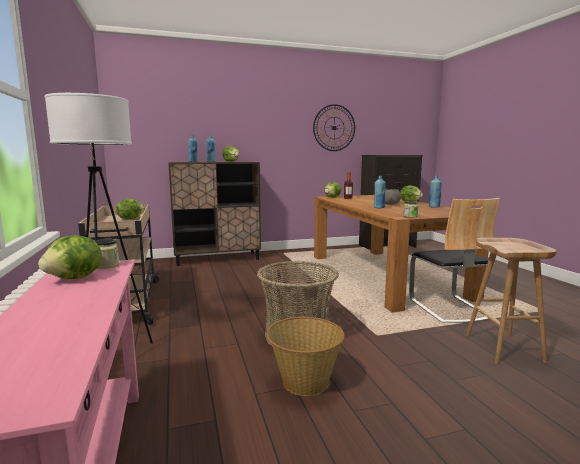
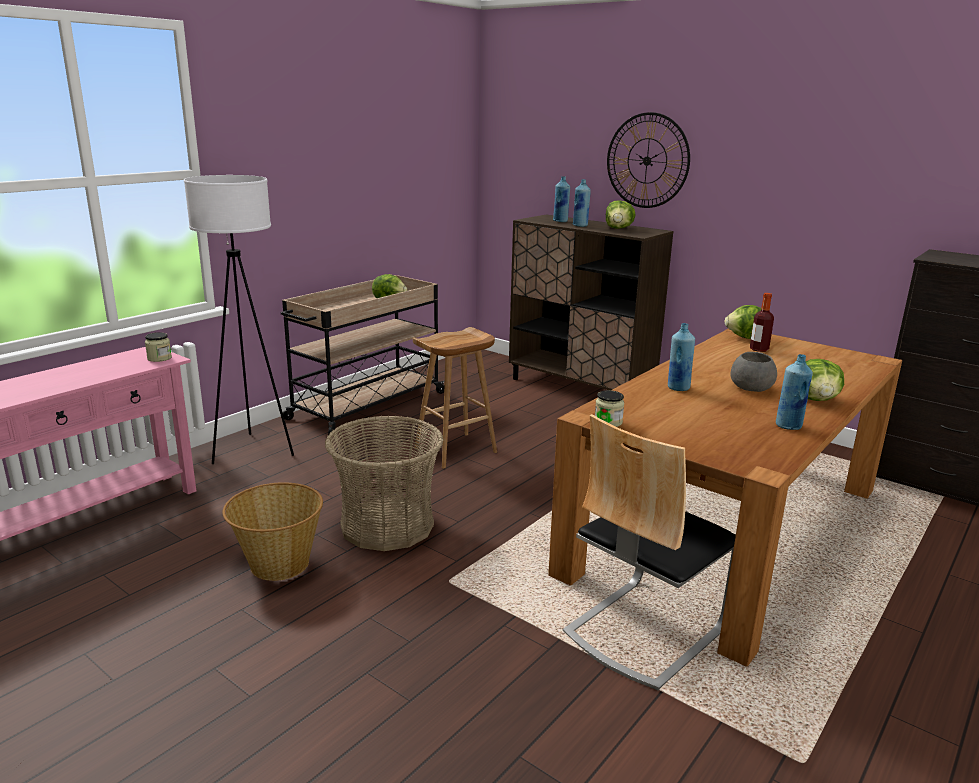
camera: 55 degrees right, 10 degrees up
(75, 278) = (116, 362): lettuce -> none
(334, 128) = (869, 175): wall clock -> wall clock (647, 161)
(504, 348) = (525, 714): brown stool -> brown stool (455, 451)

